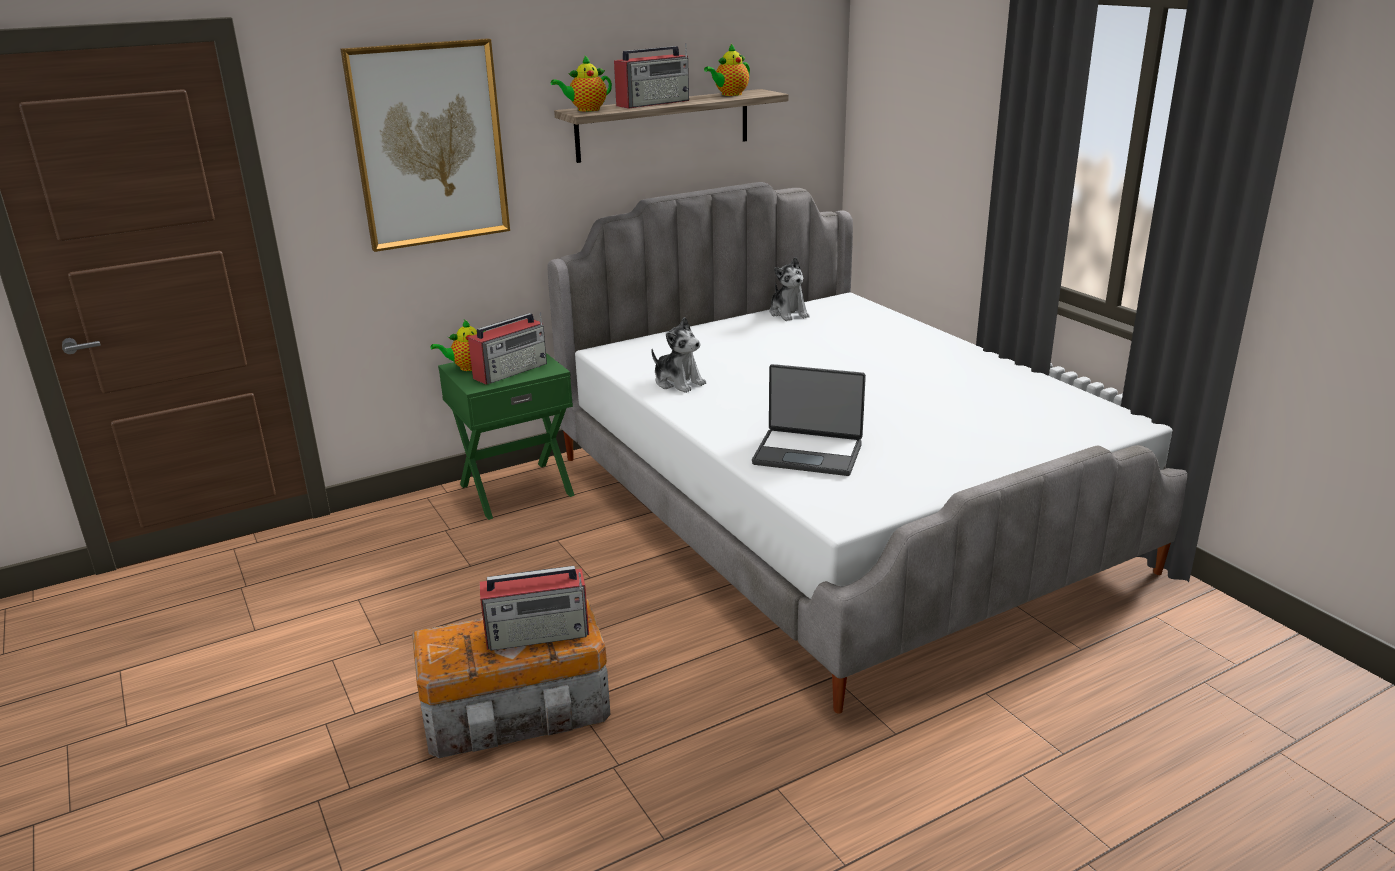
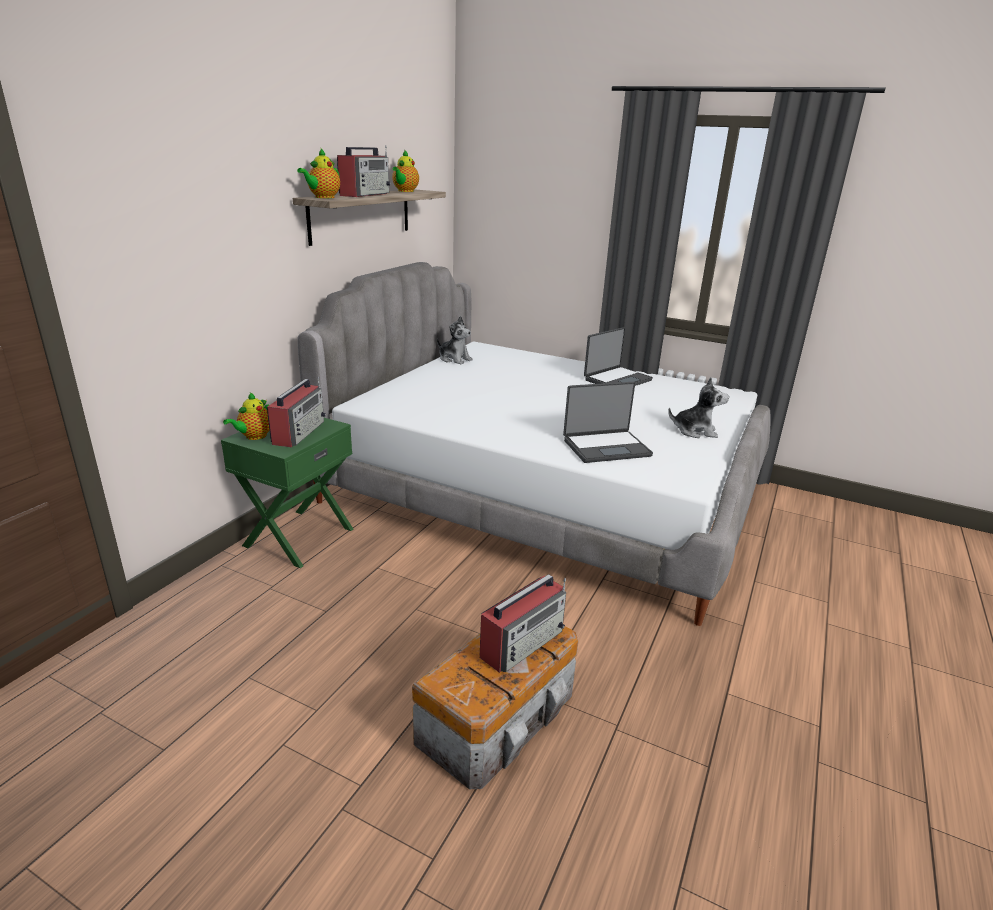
camera: 35 degrees left, 0 degrees up
(429, 145) = (200, 226): picture -> none
(678, 382) = (448, 417): plush toy -> plush toy (695, 431)
(968, 373) = (616, 380): none -> laptop

